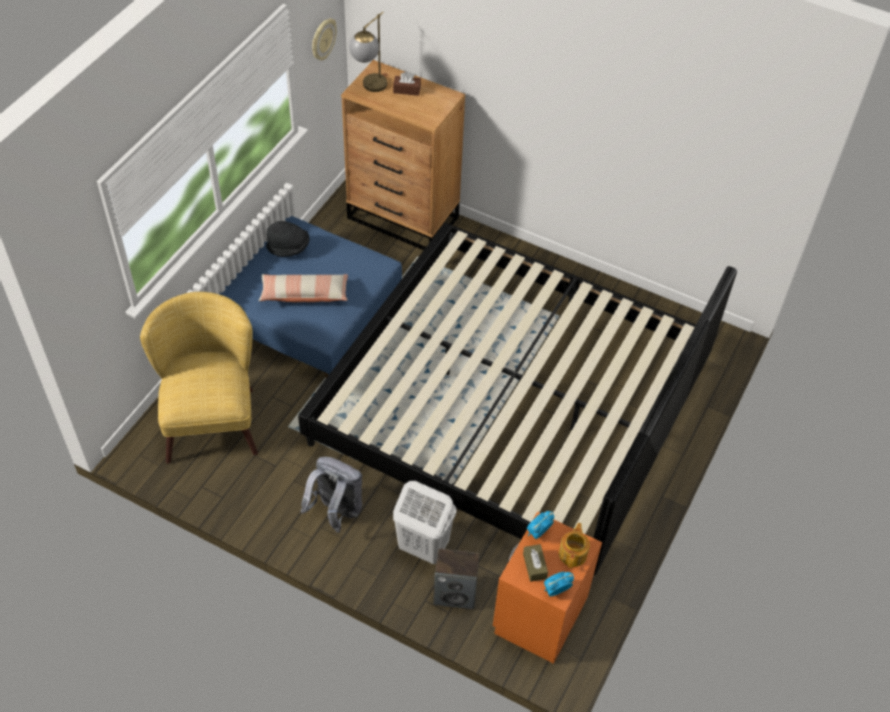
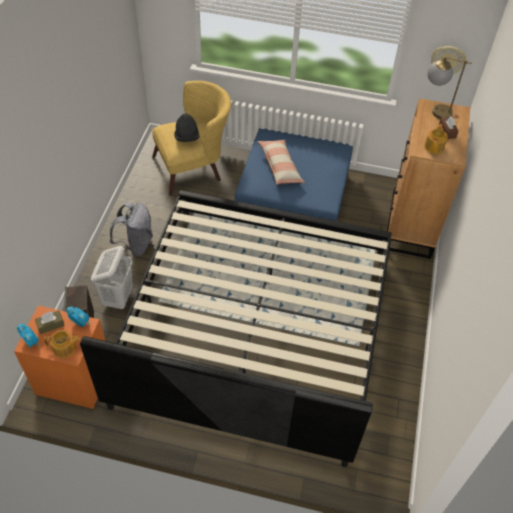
camera: 75 degrees right, 0 degrees up
(289, 248) = (318, 149): black hat -> black hat (187, 137)
(427, 107) = (434, 146): none -> teapot

